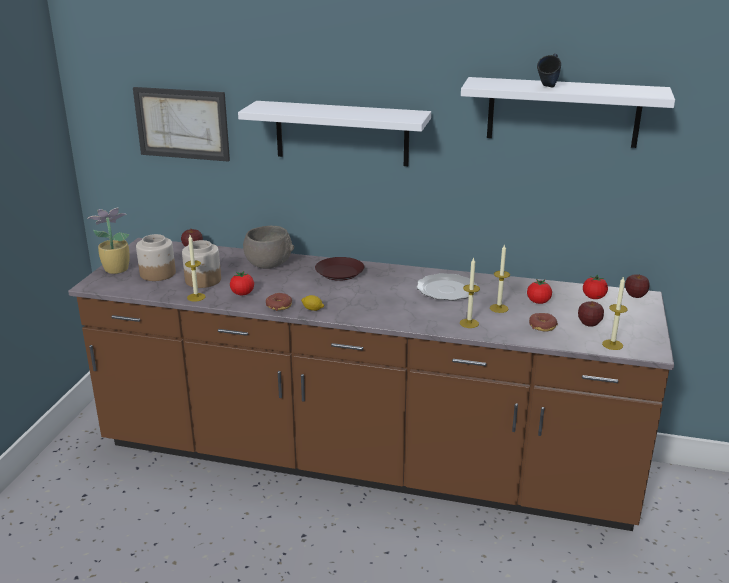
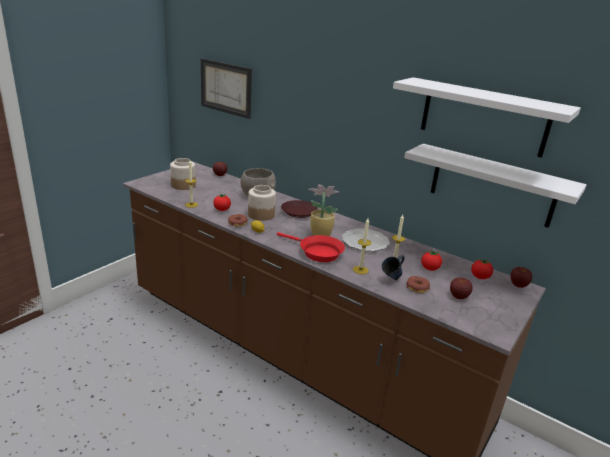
camera: 20 degrees right, 0 degrees up
(115, 269) = (161, 177): potted plant -> potted plant (319, 234)
(202, 280) = (206, 195): jar -> jar (261, 215)
(342, 133) = (320, 109): white shelf -> white shelf (492, 185)
(405, 316) = (317, 252): none -> red frying pan
(548, 88) = (465, 91): blue mug -> blue mug (391, 280)
(612, 344) = (465, 318): candle -> none

